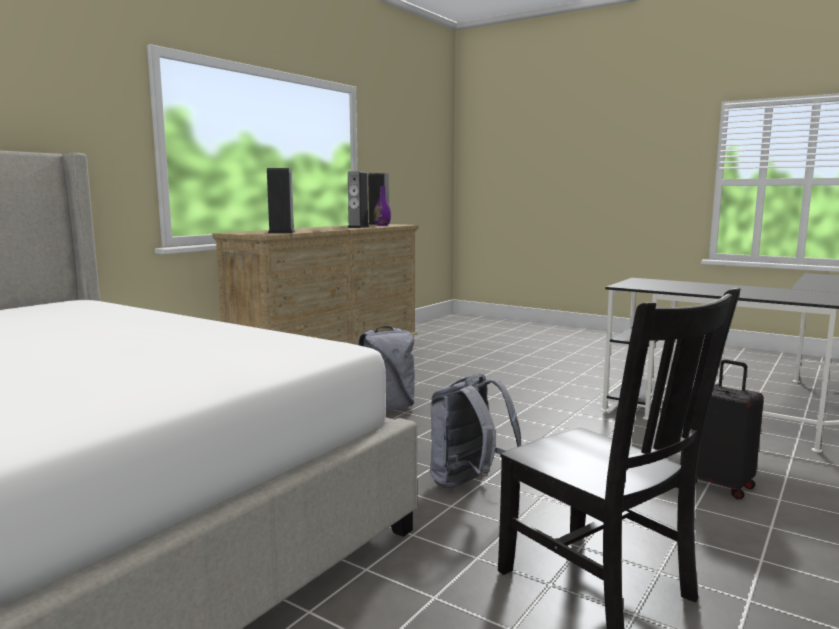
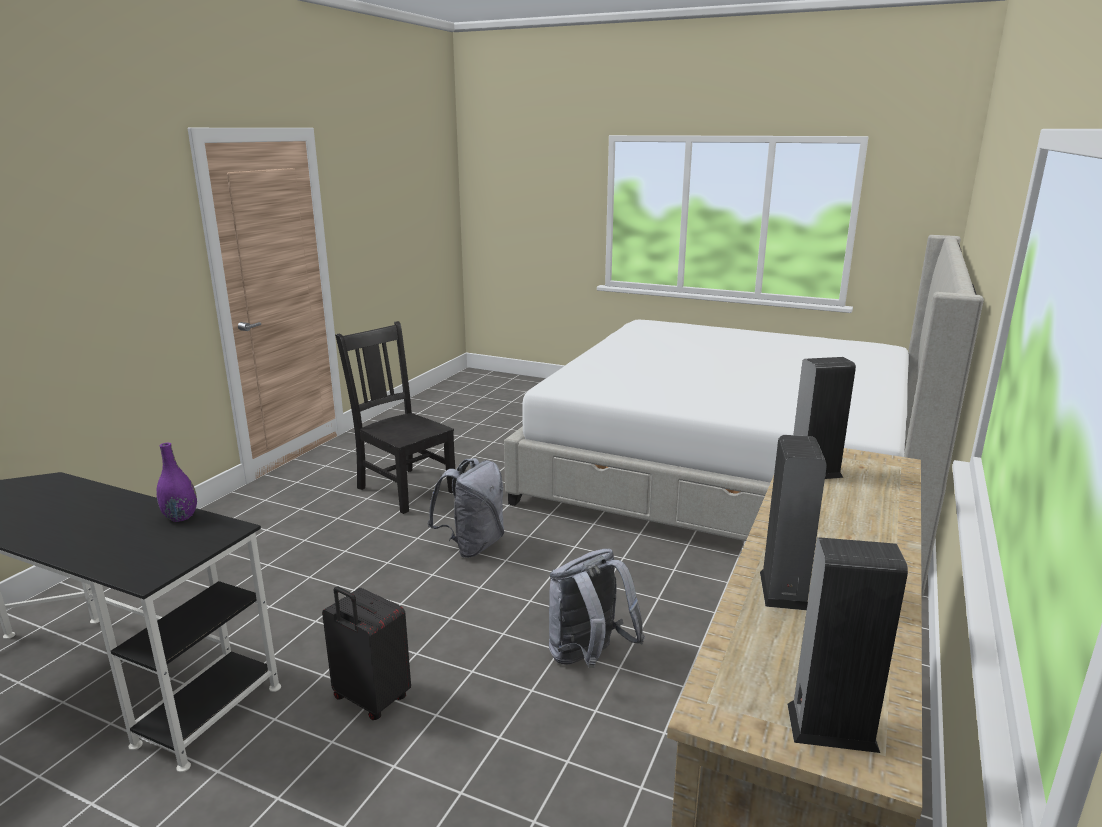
camera: 170 degrees right, 10 degrees up
(382, 225) = (767, 661): purple vase -> purple vase (180, 517)
(718, 484) = (261, 563): black suitcase -> black suitcase (370, 699)

